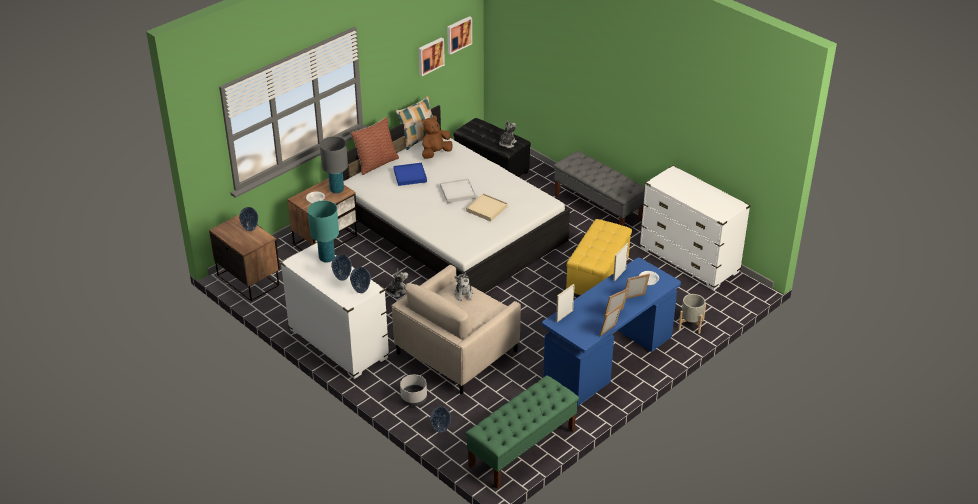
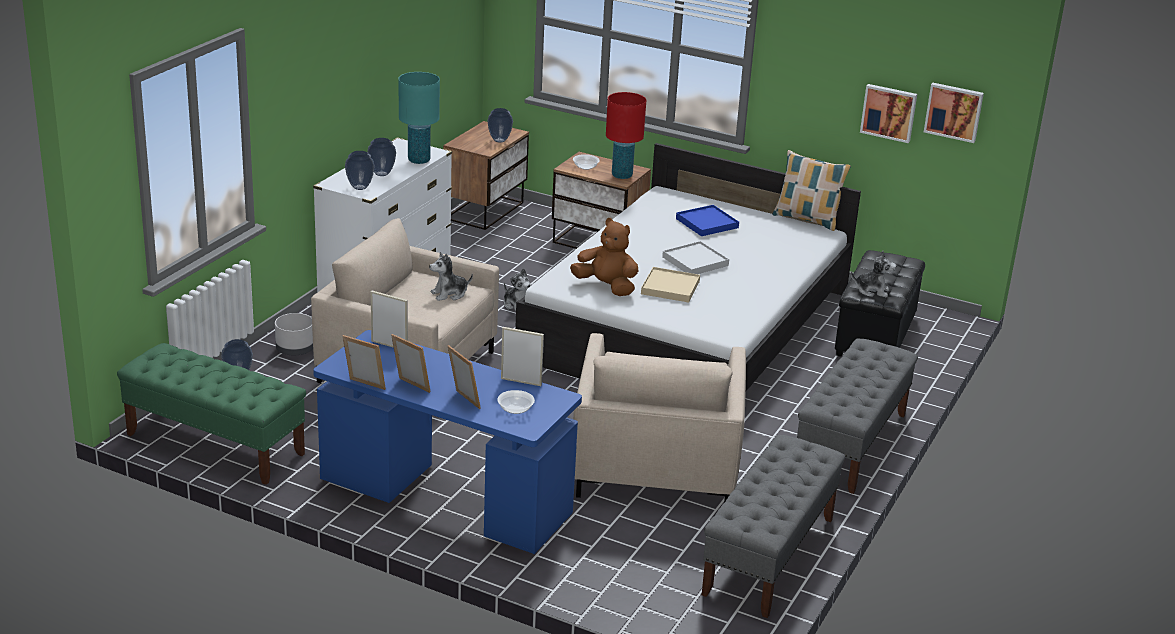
camera: 70 degrees right, 10 degrees down
(336, 190) = (621, 175): grey table lamp -> red table lamp
(376, 163) = (719, 199): pillow -> none
(435, 153) = (783, 235): brown plush toy -> brown plush toy (606, 287)
(598, 278) = (655, 465): yellow ottoman -> beige armchair
(689, 261) = (769, 556): white dresser -> grey bench
(691, 325) = (582, 575): grey planter -> none

